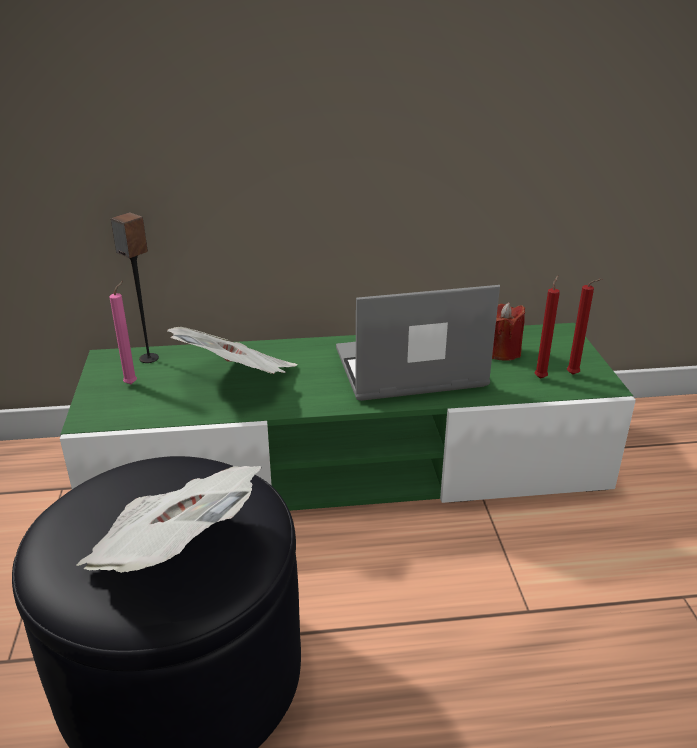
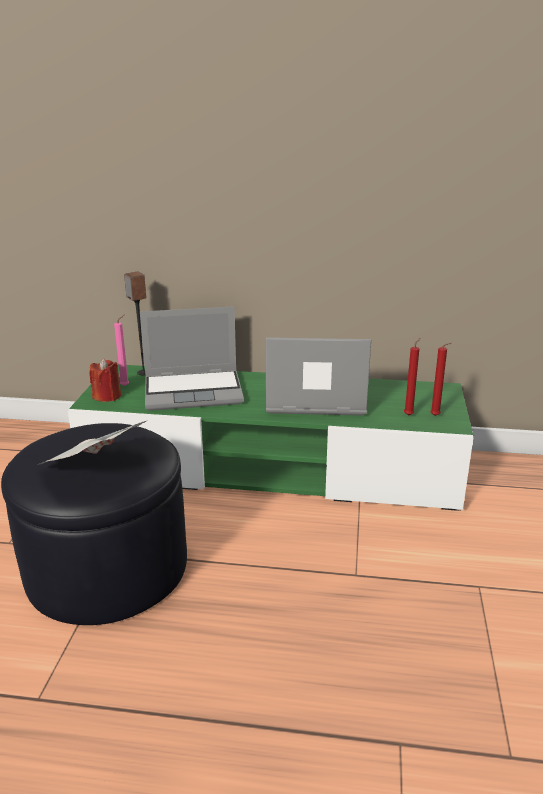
camera: 15 degrees right, 5 degrees down
(238, 379) = (194, 391): newspaper -> laptop
(502, 352) = (390, 396): red candle -> red candle (107, 396)

